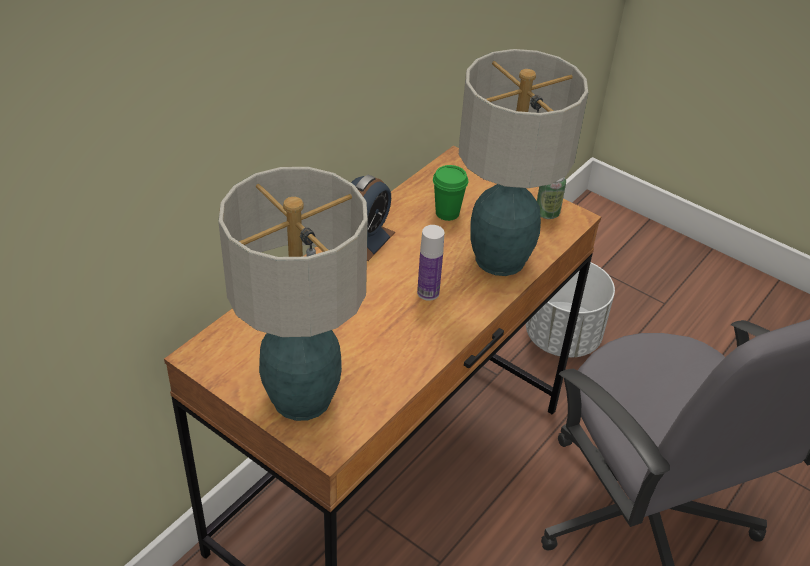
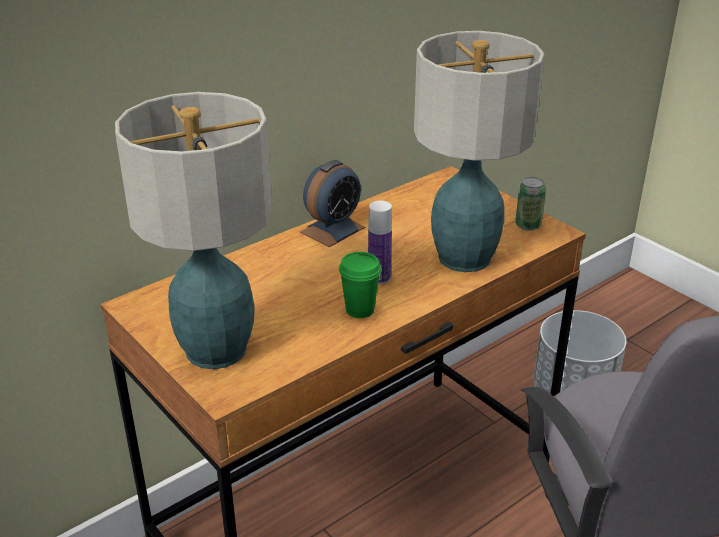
camera: 15 degrees right, 10 degrees down
(447, 213) = (424, 217): green cup -> green cup (360, 310)

